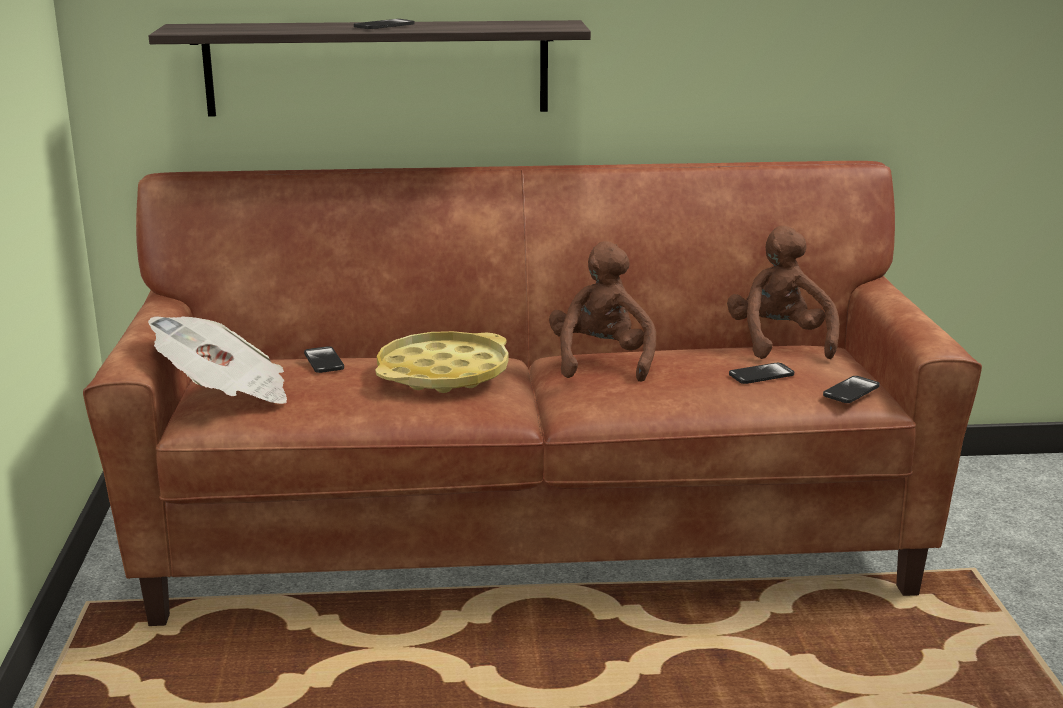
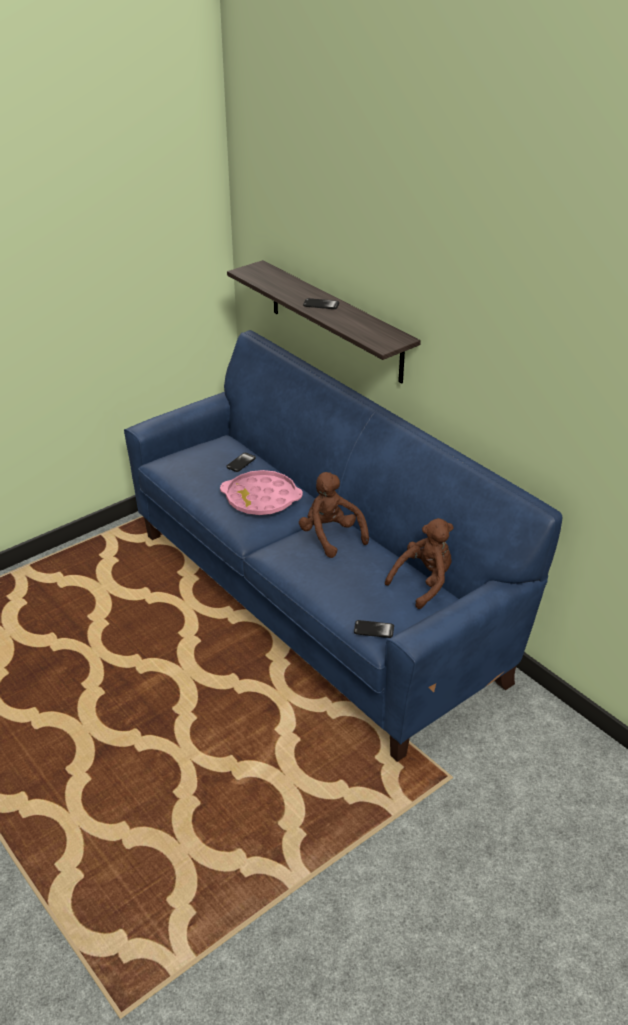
camera: 55 degrees right, 15 degrees up
(226, 393) = (182, 457): newspaper -> none
(443, 373) = (261, 499): yellow tray -> pink tray
(530, 541) = (315, 603): brown sofa -> blue sofa
(601, 361) = (330, 536): brown plush toy -> brown plush toy turned 90 degrees counterclockwise
(761, 375) = (361, 592): phone -> none

